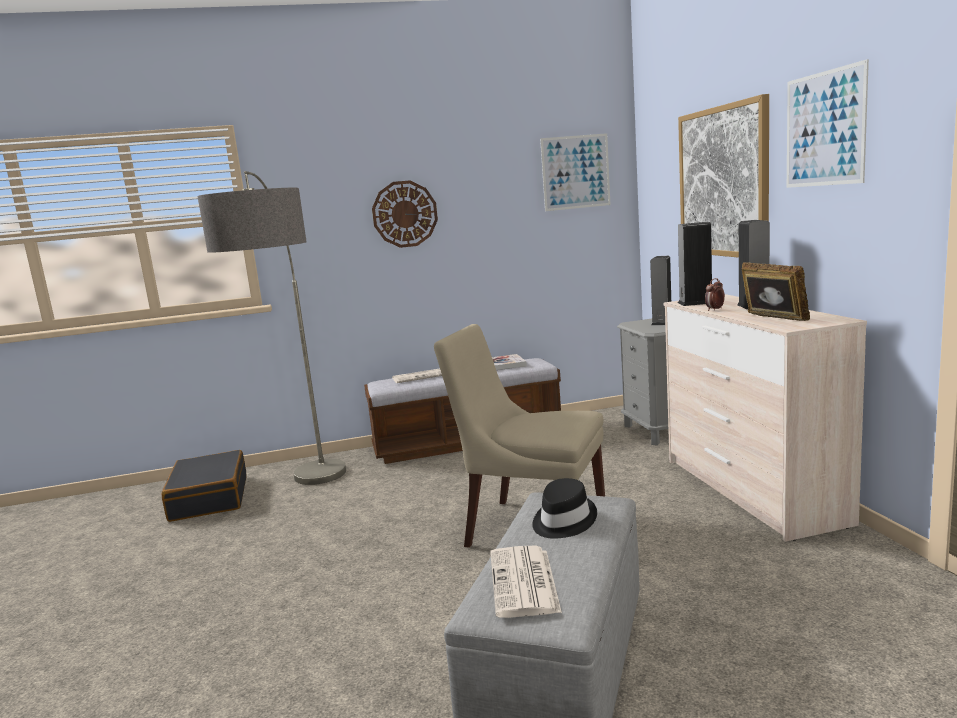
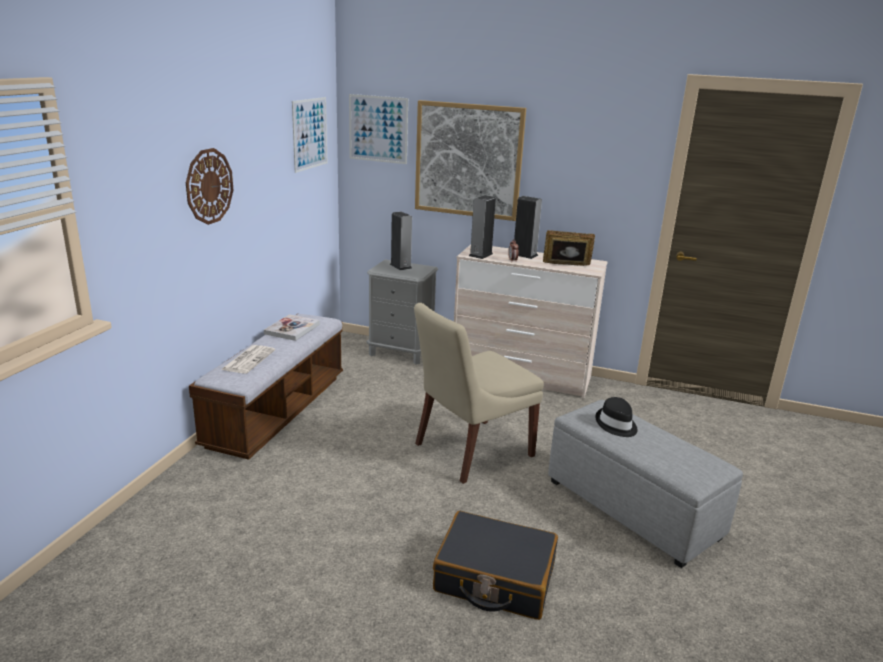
camera: 60 degrees left, 10 degrees up
(209, 498) = (133, 582): black suitcase -> black suitcase (494, 578)
(308, 500) = (259, 522): floor lamp -> none
(524, 583) = (677, 460): newspaper -> none
(824, 129) = (577, 143): picture -> picture (378, 129)

